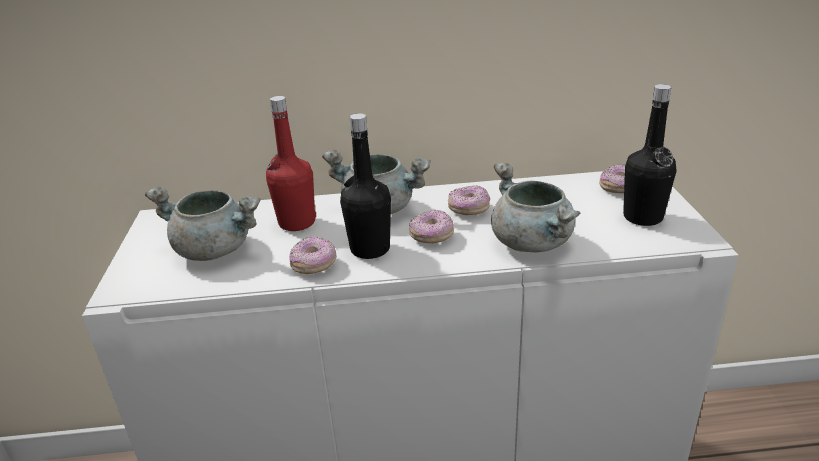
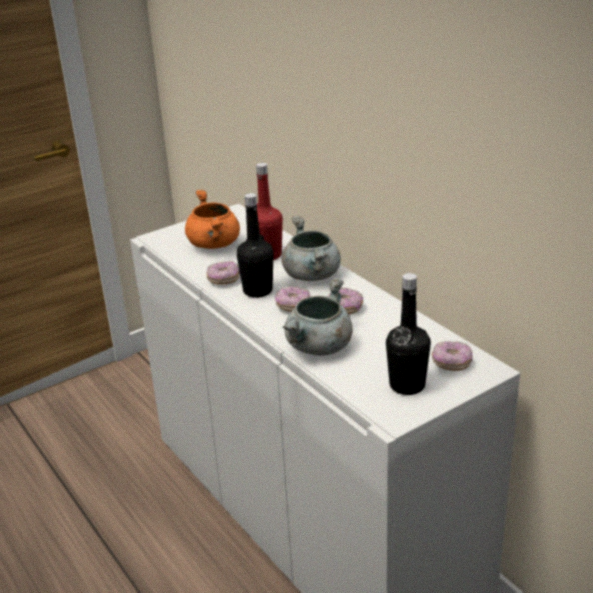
camera: 60 degrees right, 0 degrees up
(216, 250) = (215, 244): grey cooking pot -> orange cooking pot

